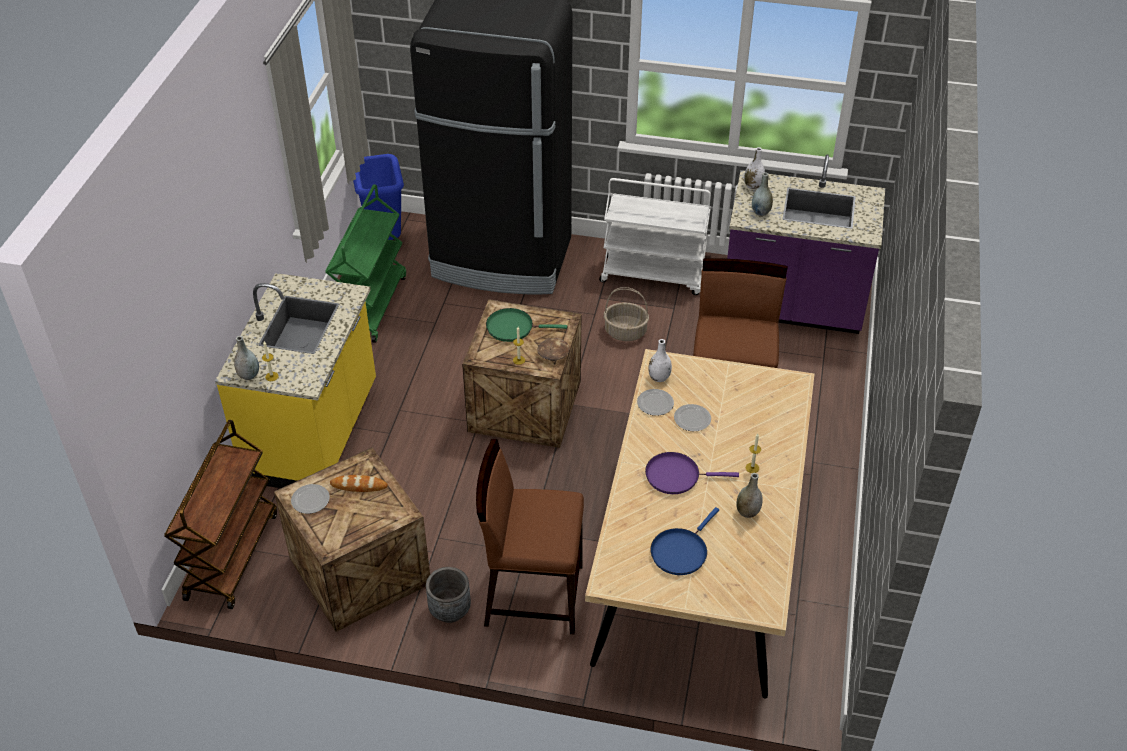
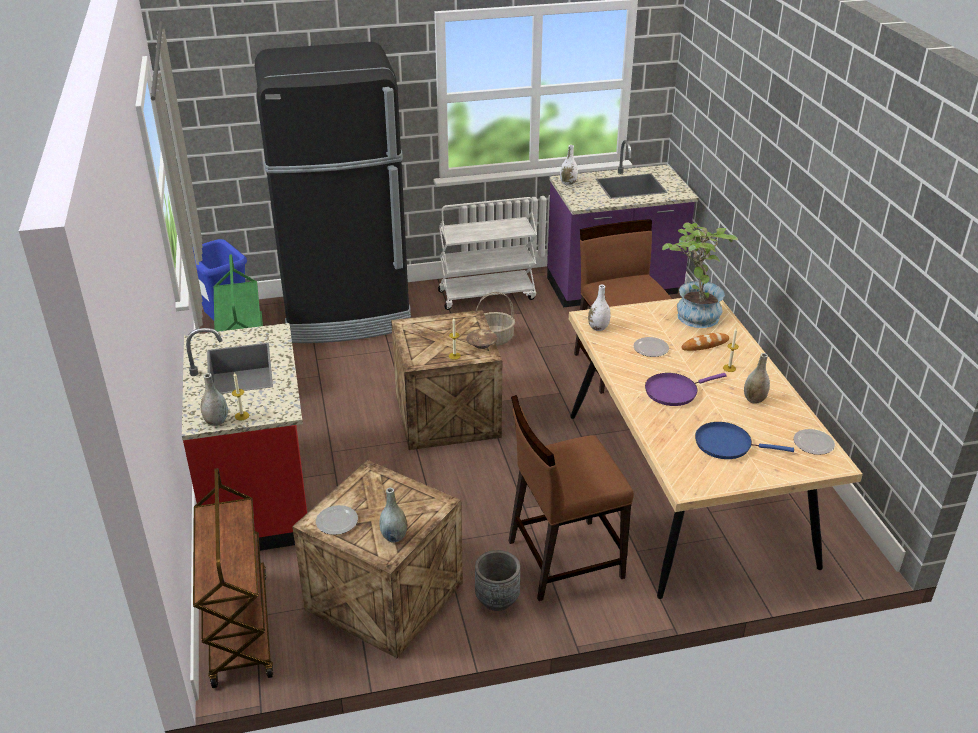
camera: 25 degrees left, 10 degrees down
(315, 434) = (260, 495): yellow counter -> red counter
(359, 486) = (378, 494): bread -> bread (705, 345)
(513, 327) = (430, 334): green frying pan -> none
(656, 404) = (611, 346): plate -> plate (814, 443)
(680, 551) = (727, 444): blue frying pan -> blue frying pan turned 90 degrees clockwise
(760, 212) = (589, 197): grey vase -> grey vase (394, 537)
(767, 391) = (692, 314): none -> potted plant

